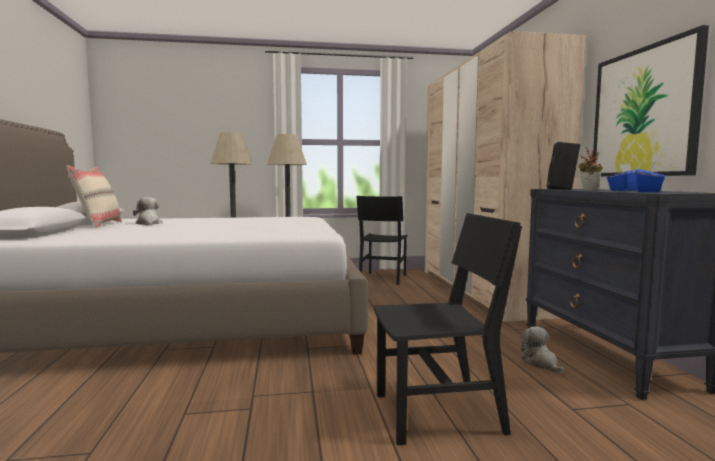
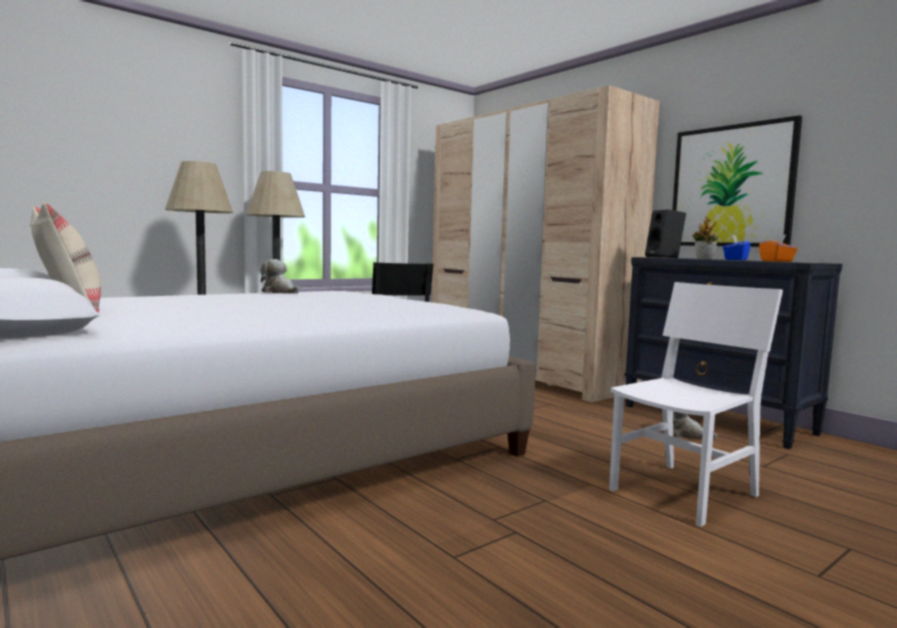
camera: 30 degrees left, 0 degrees up
(148, 223) = (154, 305): plush toy -> plush toy (280, 292)
(438, 413) = (684, 492): black chair -> white chair
(648, 191) = (776, 261): blue tissue box -> orange tissue box

